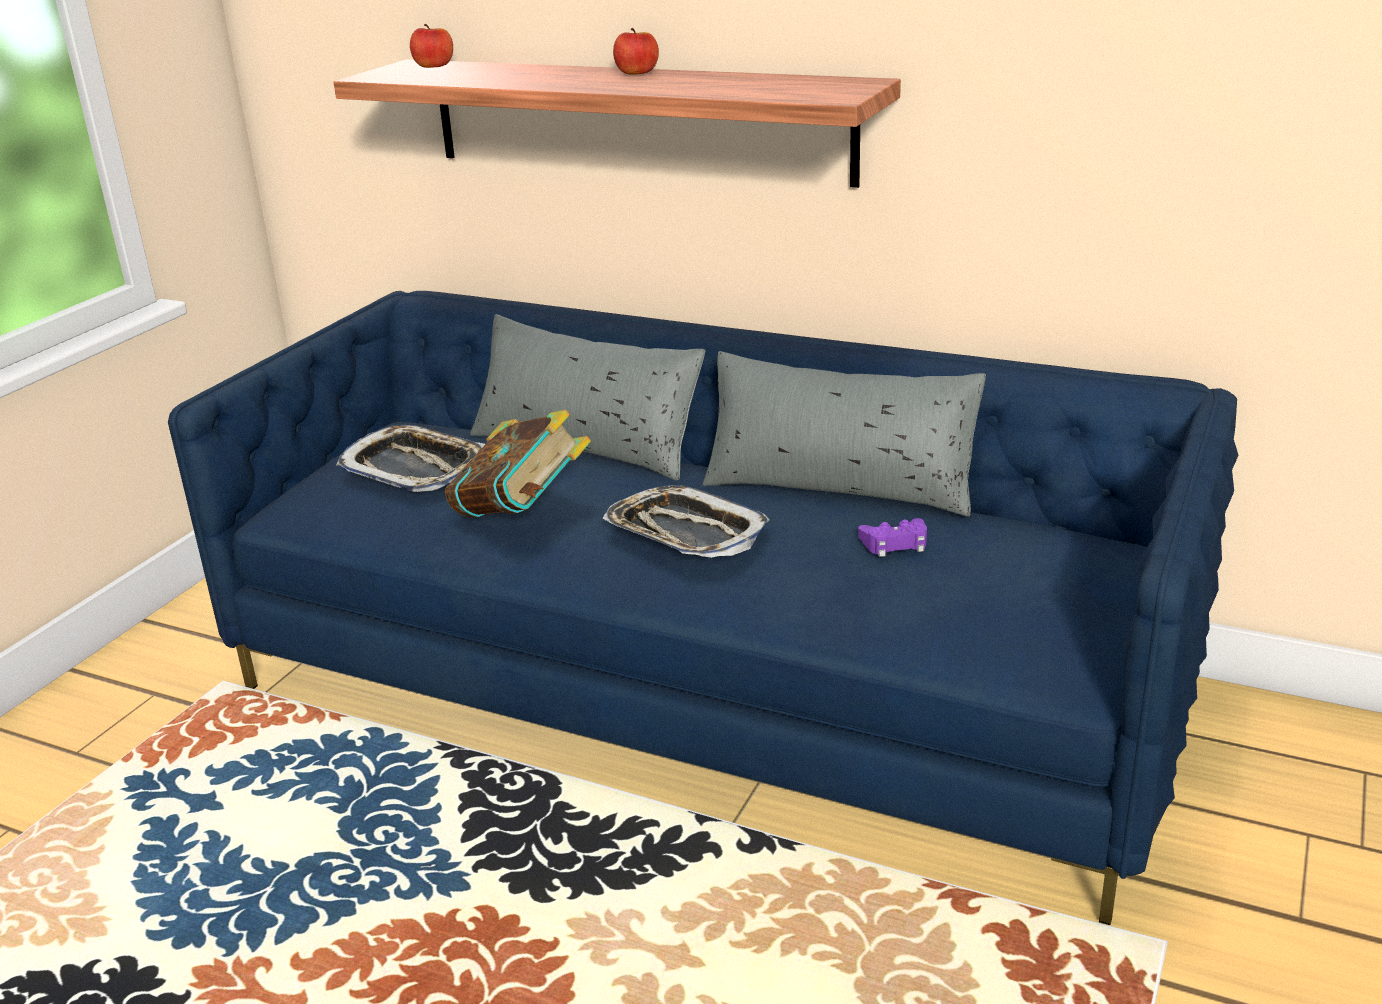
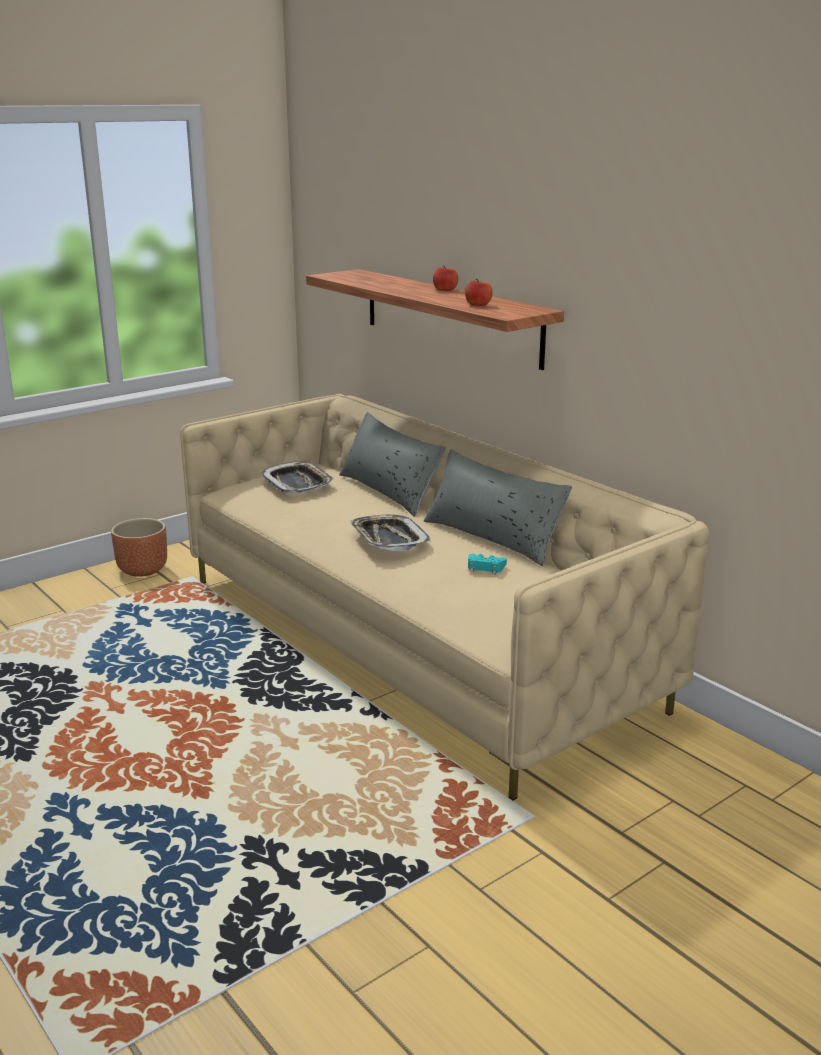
camera: 25 degrees right, 5 degrees down
(114, 695) = (143, 570): none -> brown planter
(434, 66) = (362, 274): apple -> apple (478, 305)
(522, 514) = (325, 514): book -> none
(701, 688) = (411, 641): blue sofa -> beige sofa
(895, 544) = (485, 567): purple game controller -> turquoise game controller

